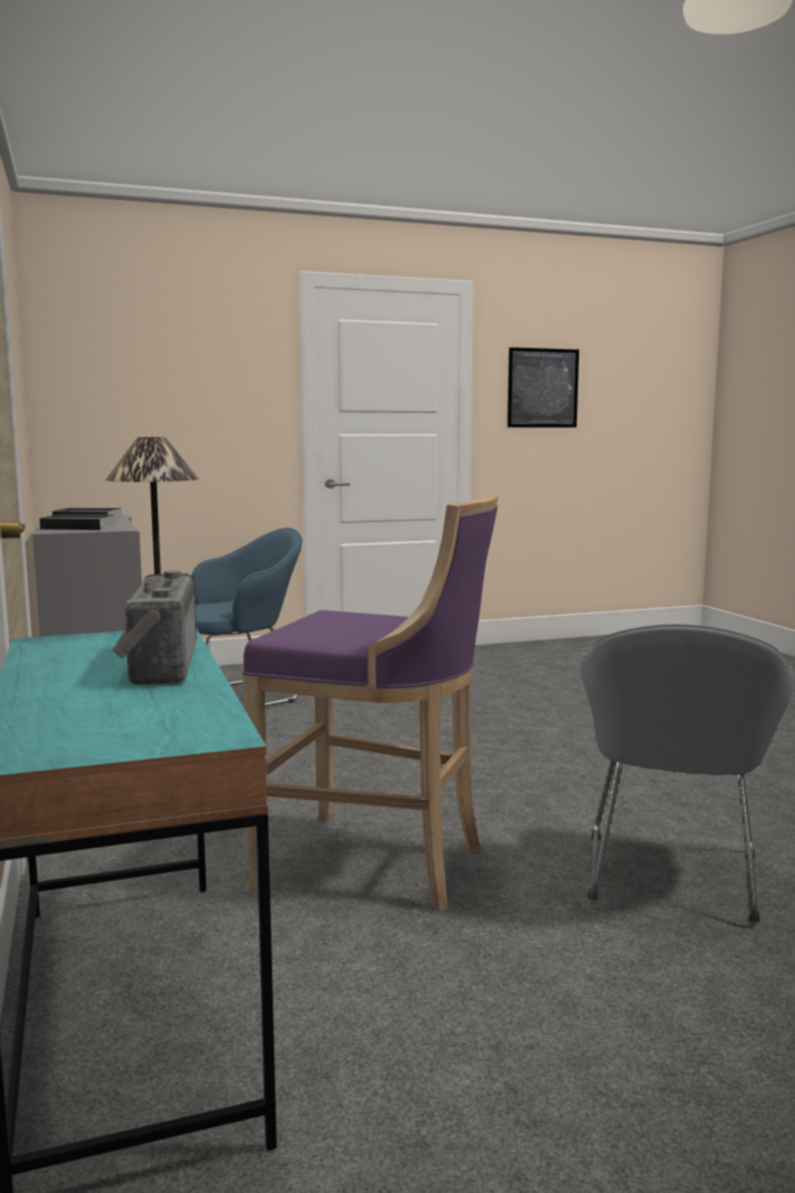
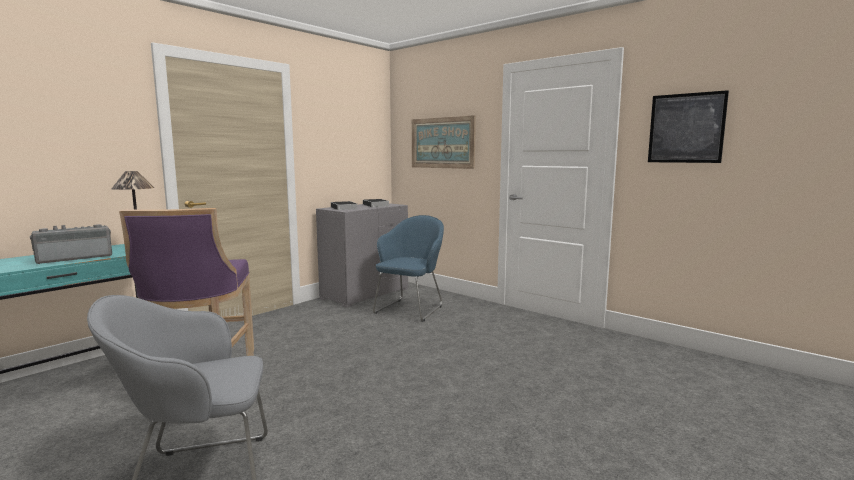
camera: 60 degrees right, 0 degrees up
(175, 394) = (442, 143): none -> picture
(241, 697) = (411, 309): blue armchair -> blue armchair turned 90 degrees counterclockwise

